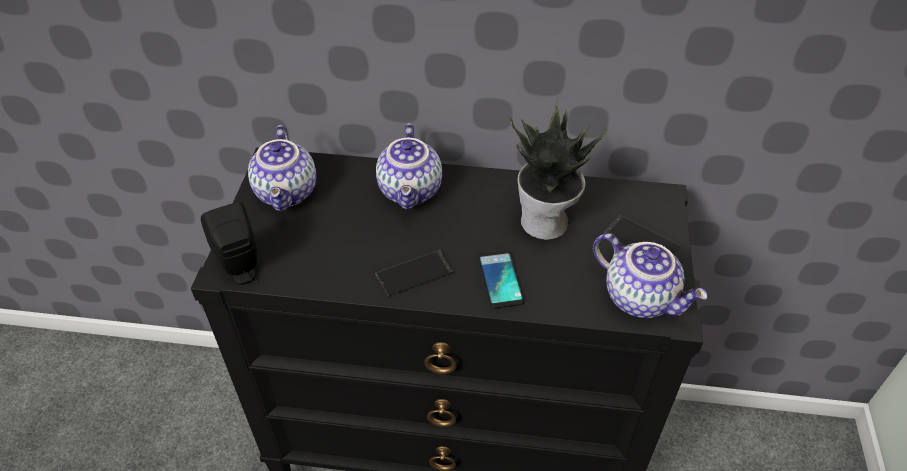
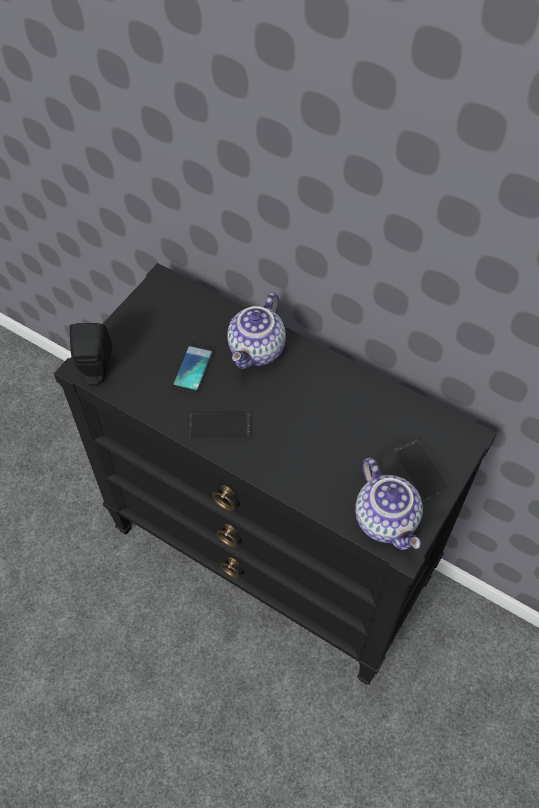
camera: 25 degrees right, 10 degrees up
(288, 193) = (161, 316): teapot -> none
(500, 279) = (283, 458): phone -> phone (193, 369)
(546, 223) = (350, 422): potted plant -> none

